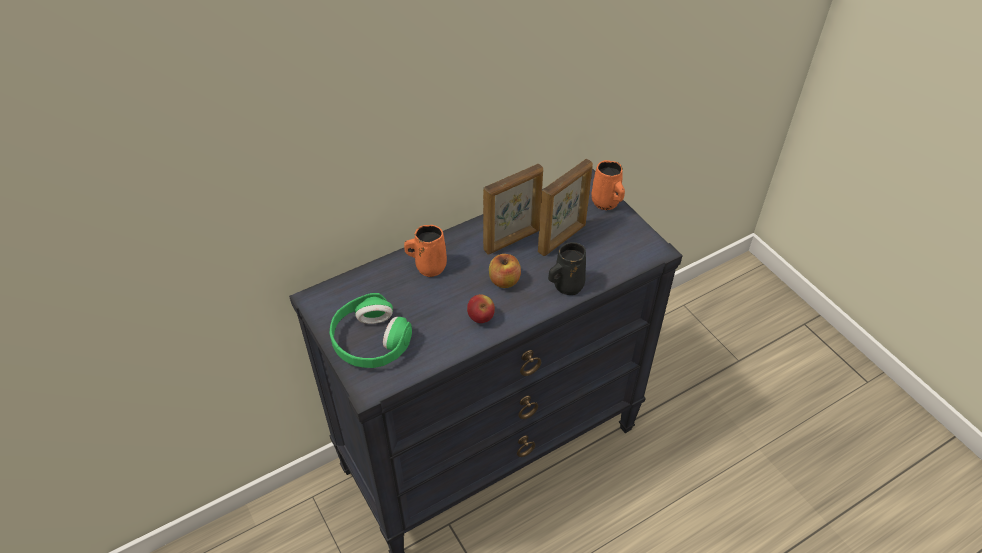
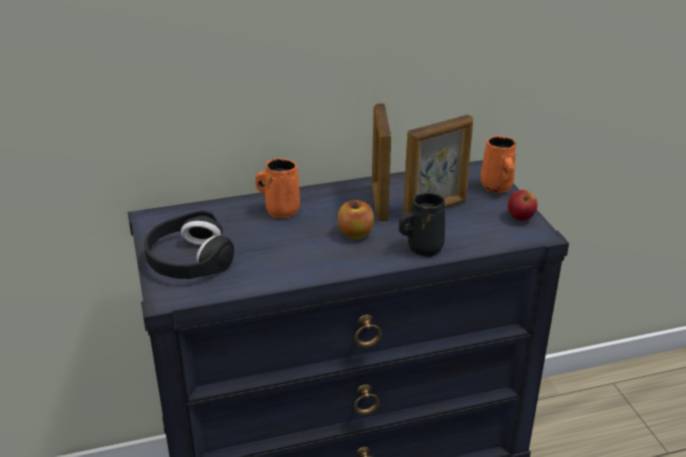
camera: 15 degrees right, 15 degrees down
(370, 340) = (189, 259): green headphones -> black headphones
(481, 318) = (315, 259): apple -> apple (520, 218)
(512, 240) = (379, 203): picture frame -> picture frame turned 105 degrees clockwise

